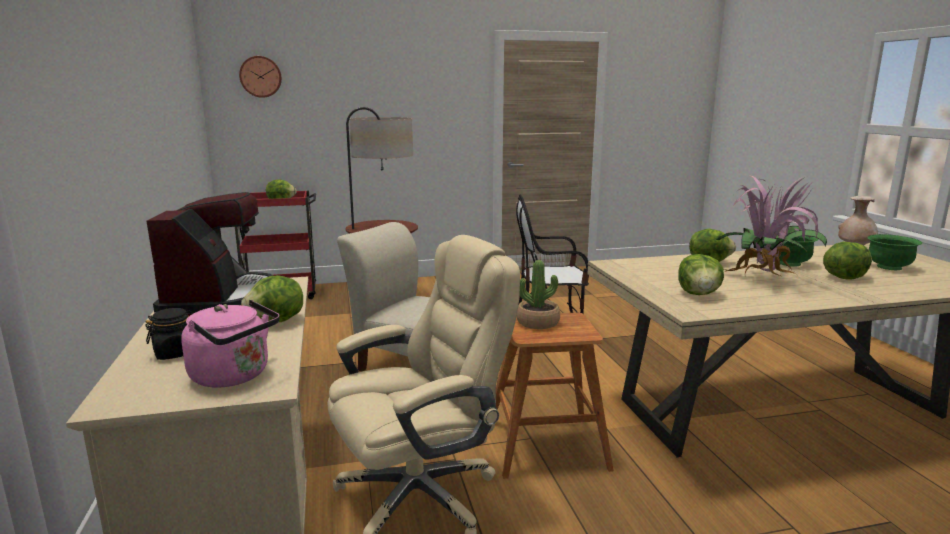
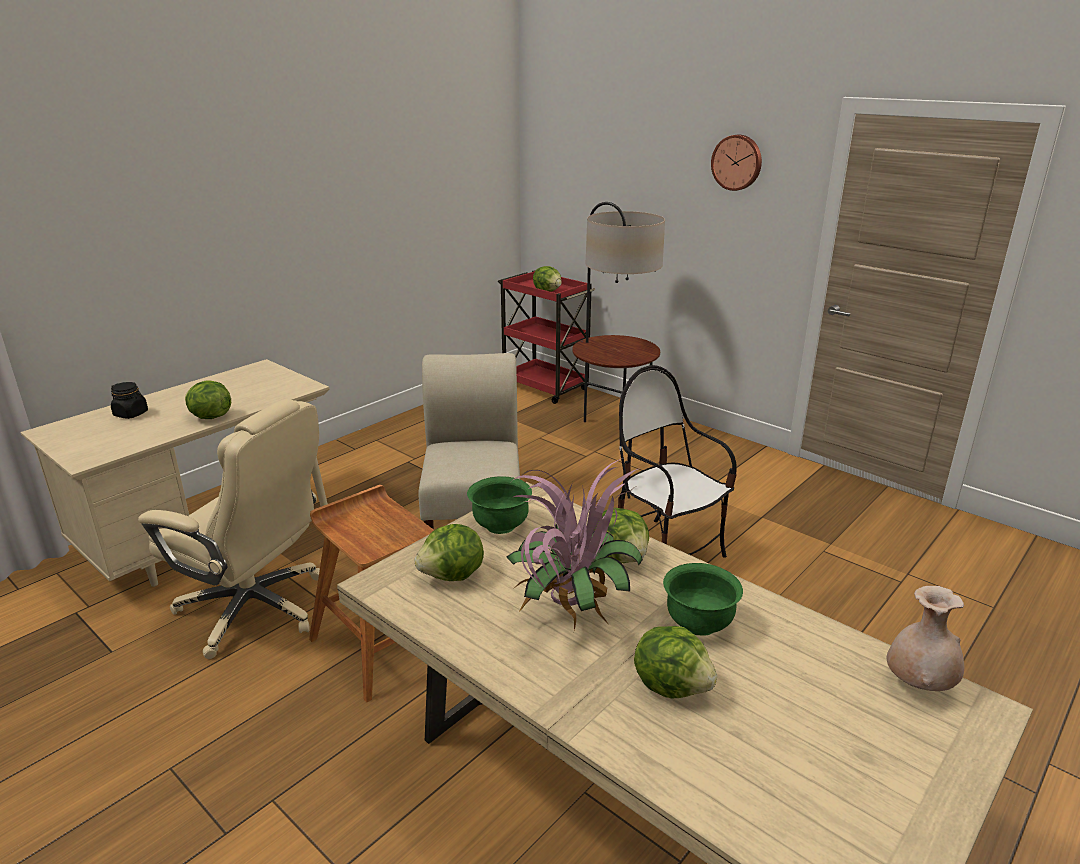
camera: 55 degrees right, 10 degrees up
(220, 300) = (243, 384): coffee machine -> none
(234, 376) = (99, 444): pink kettle -> none
(260, 76) = (565, 146): wall clock -> wall clock (737, 162)
(538, 322) = (380, 518): potted plant -> none
(888, 267) = (812, 733): green bowl -> green bowl (500, 525)

